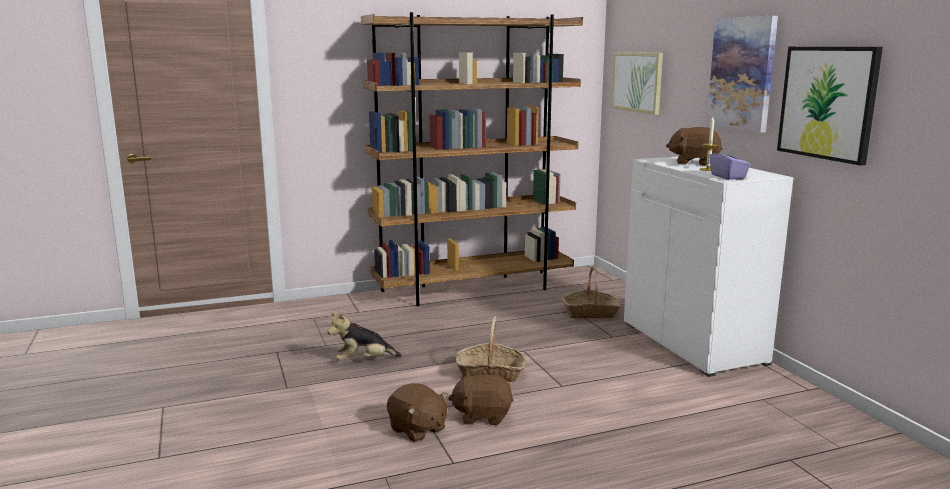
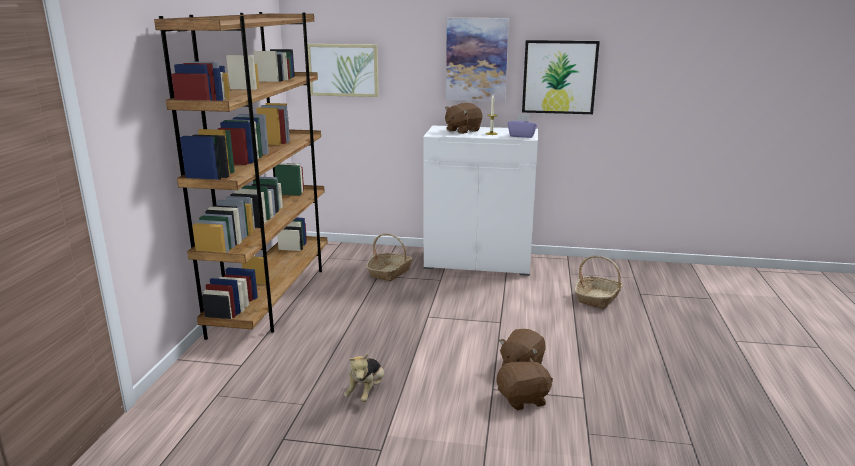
camera: 60 degrees left, 5 degrees up
(490, 373) = (454, 341): basket -> basket (598, 298)

